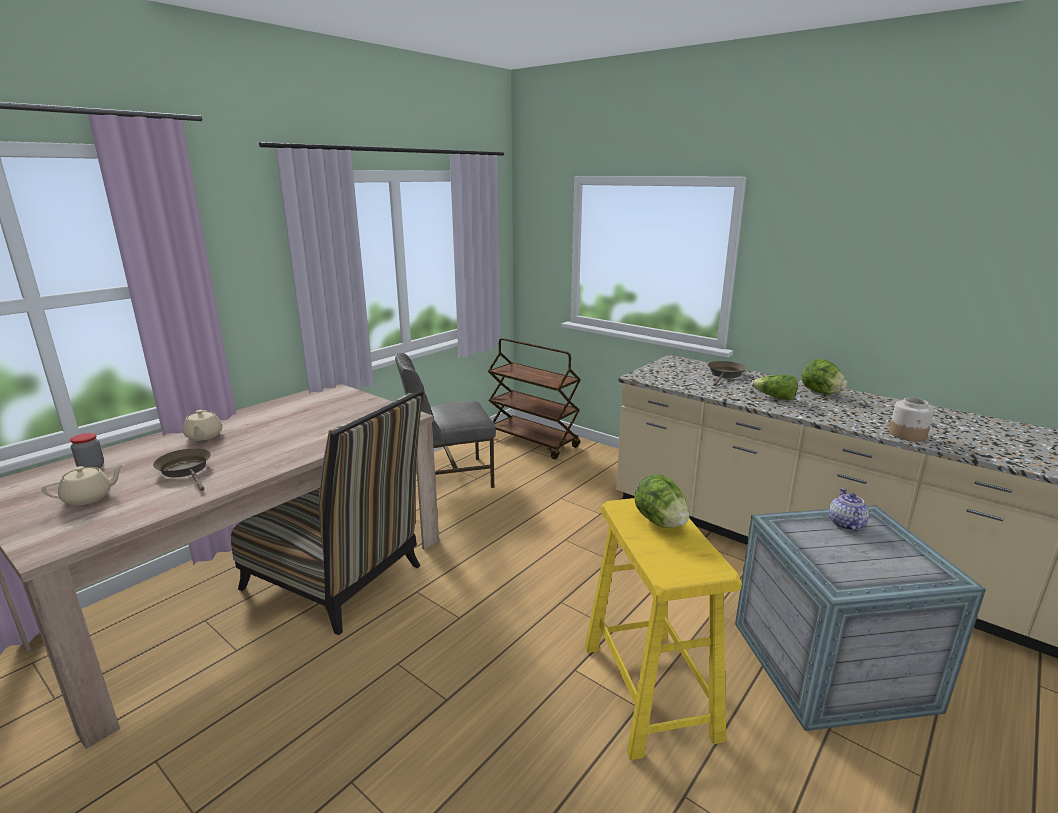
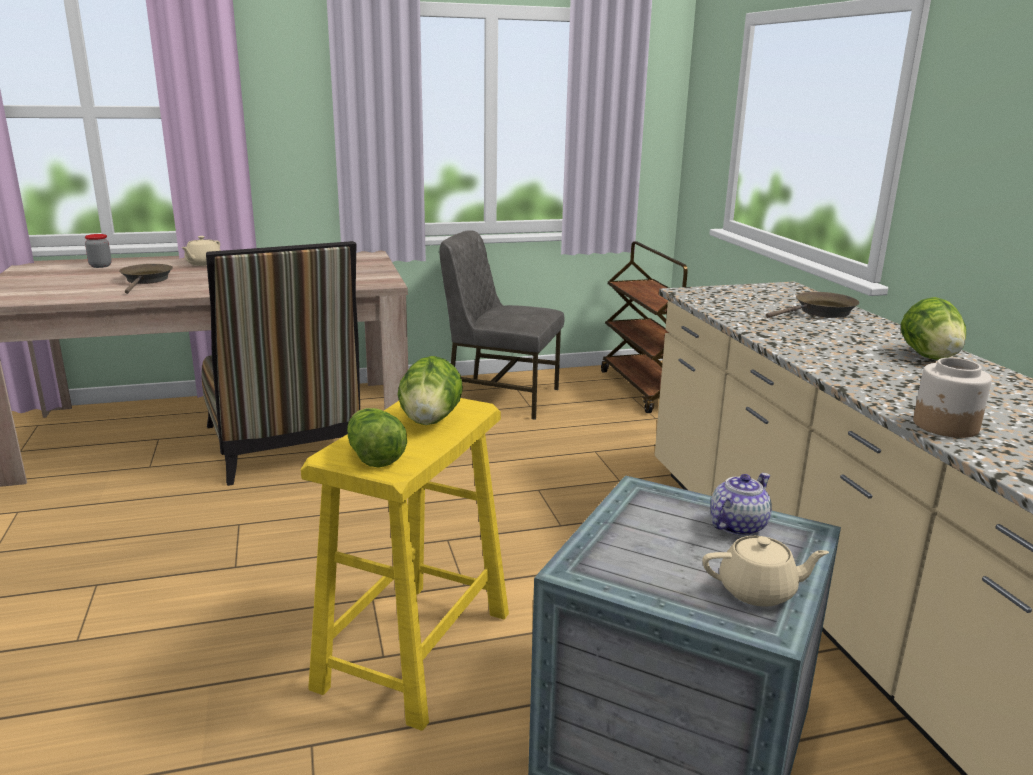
camera: 35 degrees right, 0 degrees up
(89, 497) = (63, 281): beige teapot -> beige teapot (758, 591)
(775, 397) = (830, 346): lettuce -> lettuce (374, 455)

